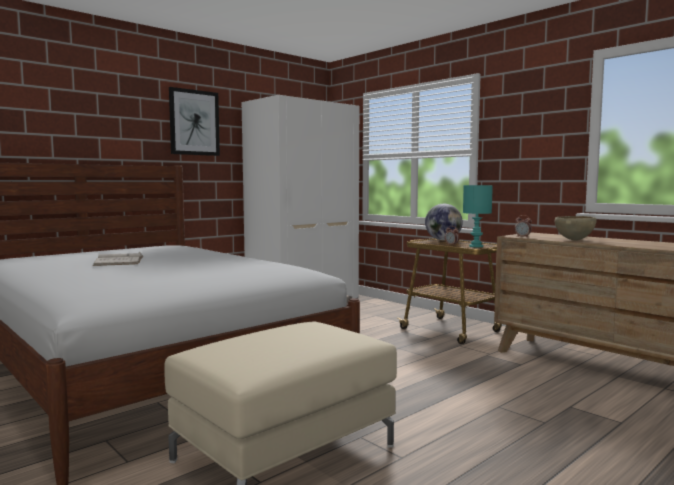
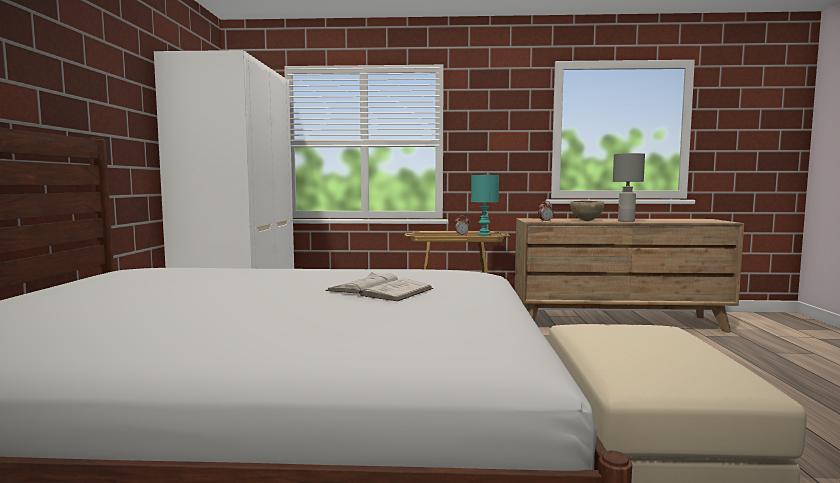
camera: 45 degrees left, 0 degrees up
(119, 261) = (219, 297): white book -> white book (380, 290)
(194, 122) = (104, 71): picture -> none
(443, 240) = (432, 232): globe -> none
(621, 244) = (626, 221): none -> grey table lamp

